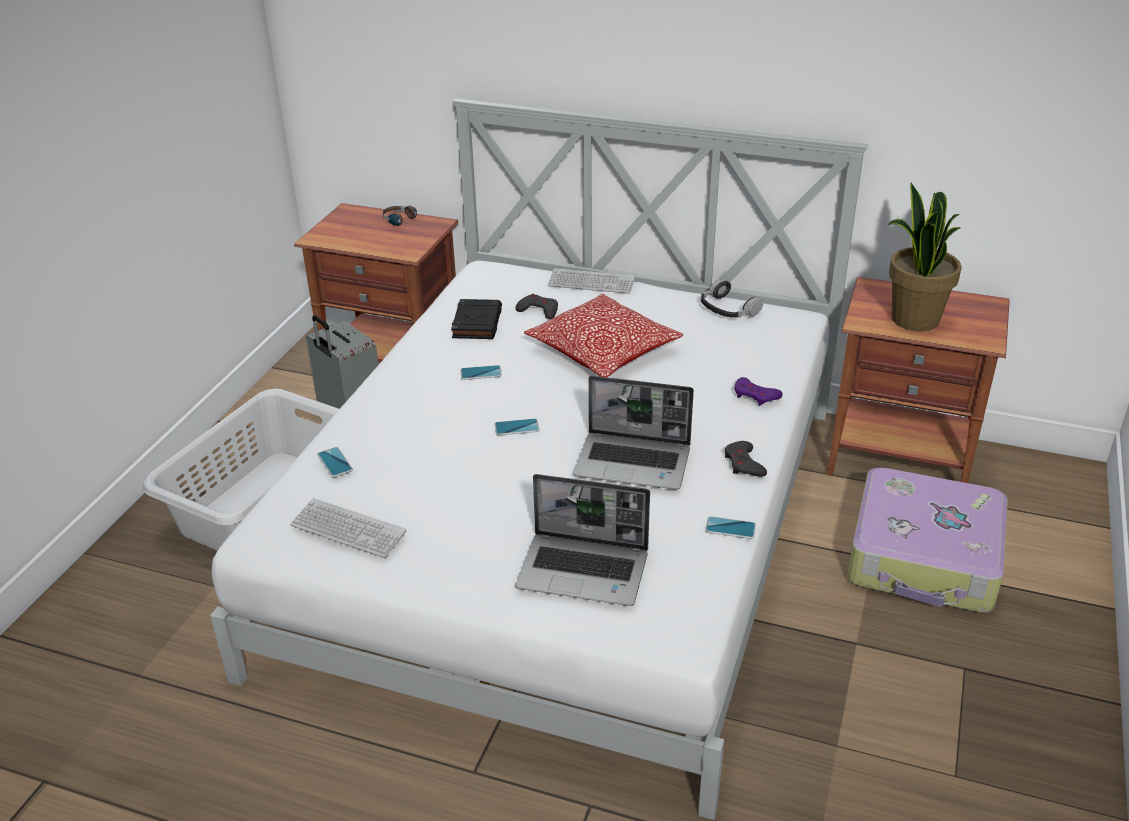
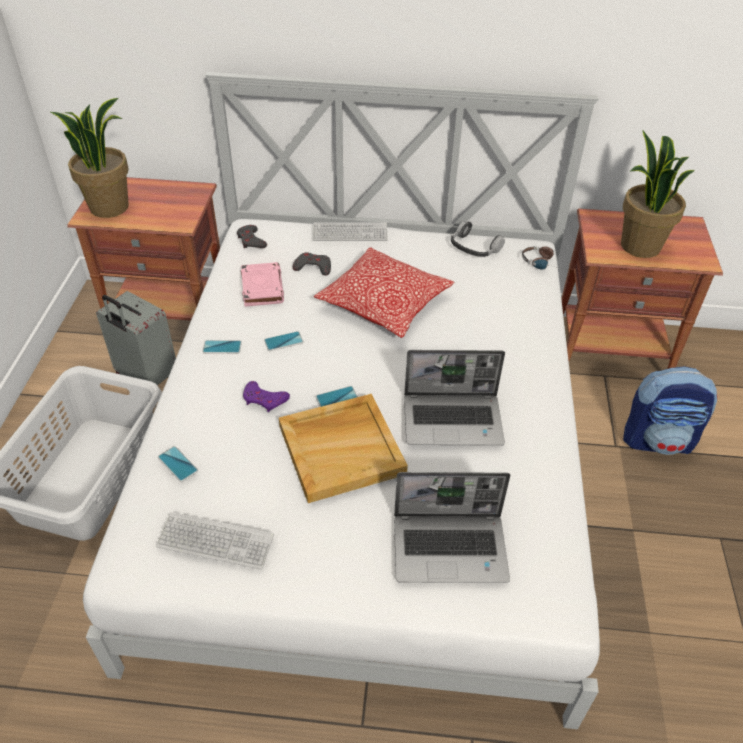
camera: 15 degrees left, 10 degrees up
(341, 231) = (109, 207): none -> potted plant
(403, 221) = (165, 190): headphones -> headphones (542, 262)
(476, 323) = (262, 287): black book -> pink book
(504, 471) = (342, 449): none -> beige tray
(730, 528) = (559, 477): phone -> phone (222, 347)
(743, 464) = (545, 406): grey game controller -> grey game controller (251, 240)
(755, 395) = (529, 333): purple game controller -> purple game controller (264, 399)
(925, 558) = (658, 440): suitcase -> backpack

